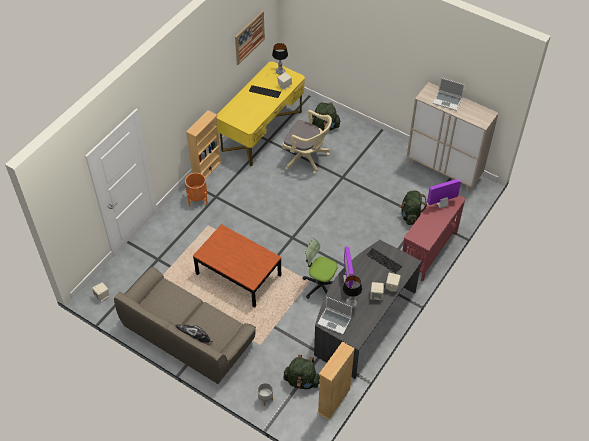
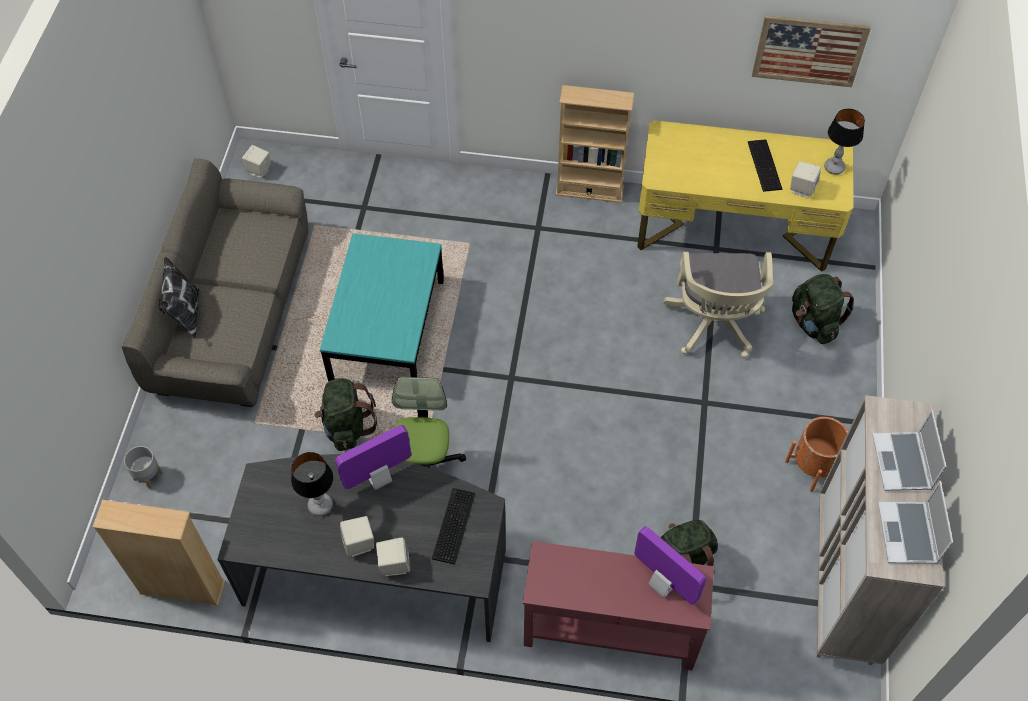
camera: 65 degrees right, 5 degrees up
(197, 198) = (519, 204): orange planter -> orange planter (813, 466)
(238, 274) = (387, 330): brown coffee table -> turquoise coffee table
(302, 381) = (205, 518): green backpack -> green backpack (347, 426)
(335, 321) = (268, 493): laptop -> laptop (908, 534)

